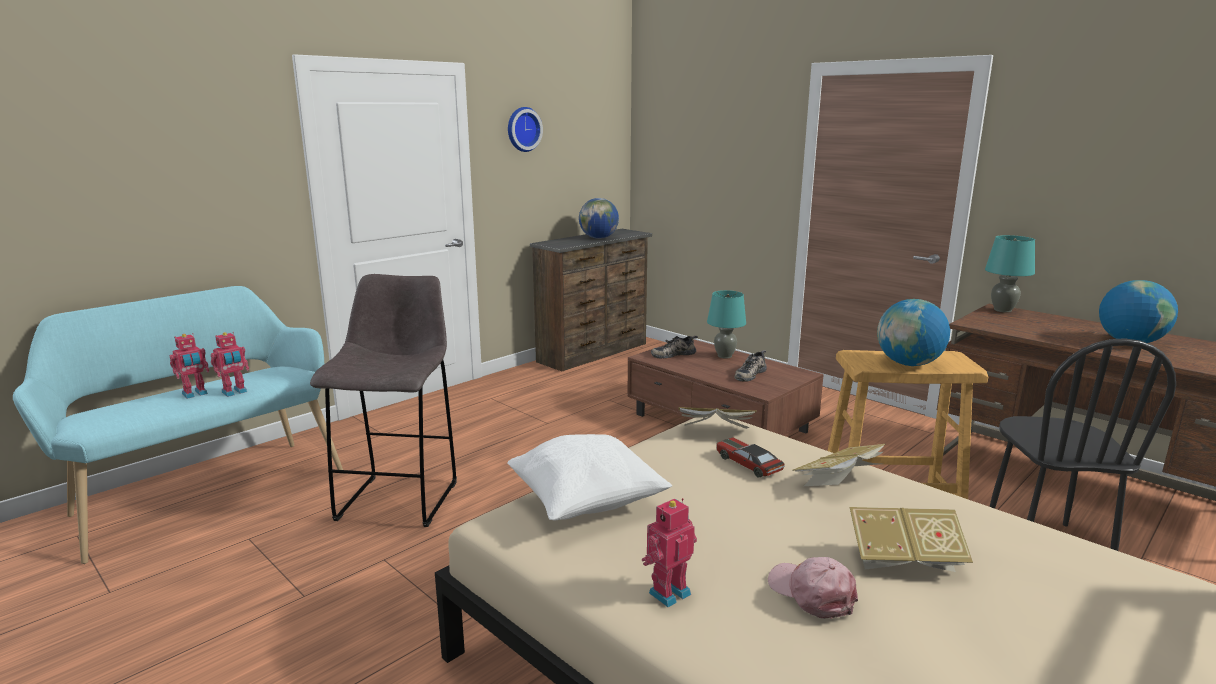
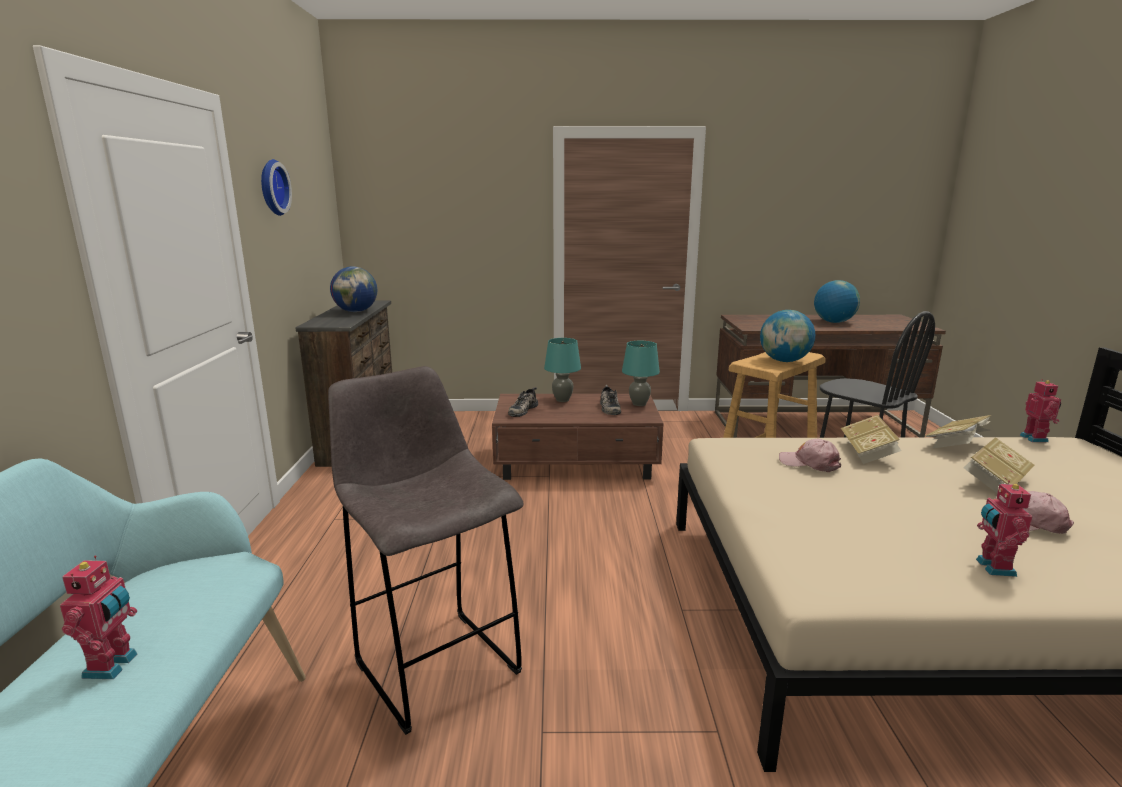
camera: 45 degrees left, 0 degrees up
(235, 392) = (187, 629): toy robot -> toy robot (1035, 438)
(586, 504) = (812, 540): white pillow -> none
(715, 432) = (741, 451): book -> book (956, 445)
(748, 463) = (809, 463): toy car -> pink cap
(1003, 310) = (739, 317): turquoise table lamp -> turquoise table lamp (639, 404)

